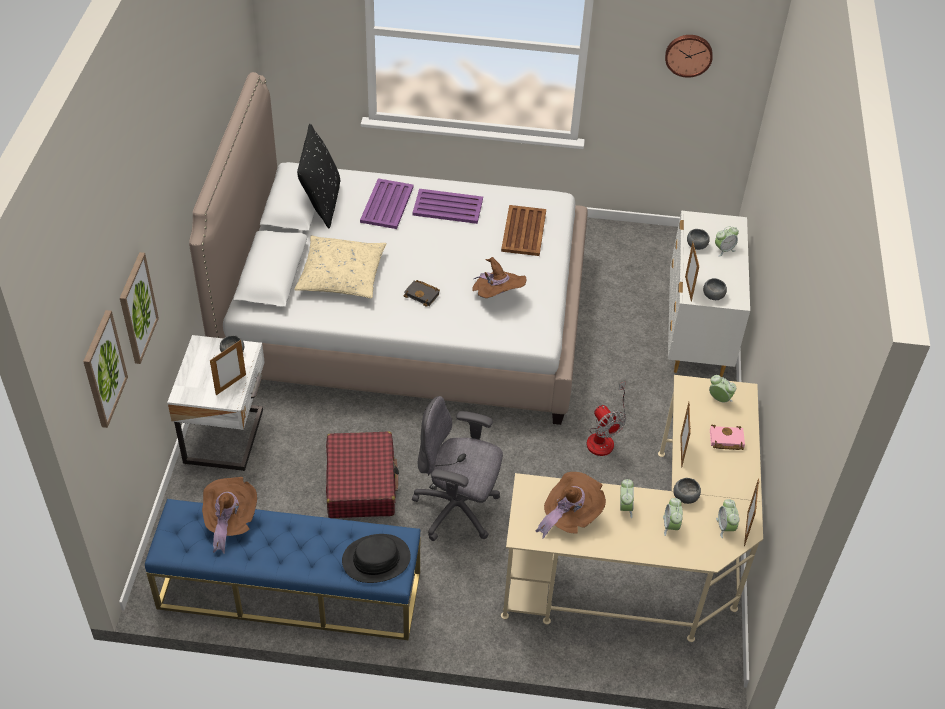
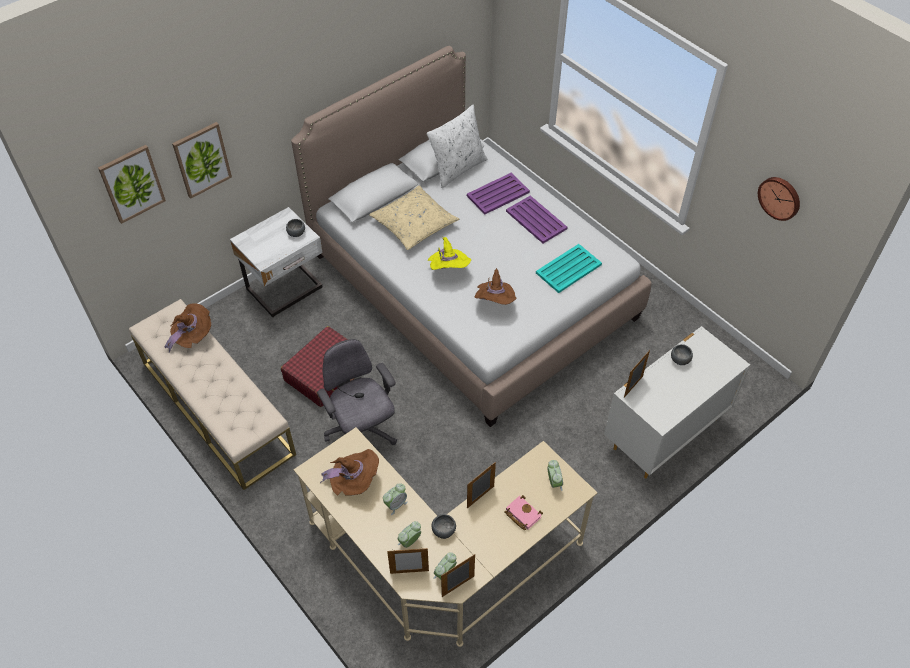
camera: 45 degrees right, 5 degrees up
(230, 384) = (273, 252): picture frame -> picture frame (409, 572)
(289, 590) = (217, 407): blue bench -> beige bench
(321, 203) = (457, 168): black pillow -> white pillow
(376, 559) = (239, 420): black hat -> none
(423, 295) = (448, 269): black book -> yellow hat
(524, 231) = (569, 268): brown tray -> turquoise tray
(604, 437) = (509, 457): fan -> none
(712, 296) = (645, 405): grey bowl -> none
(724, 250) = (698, 377): alarm clock -> none

